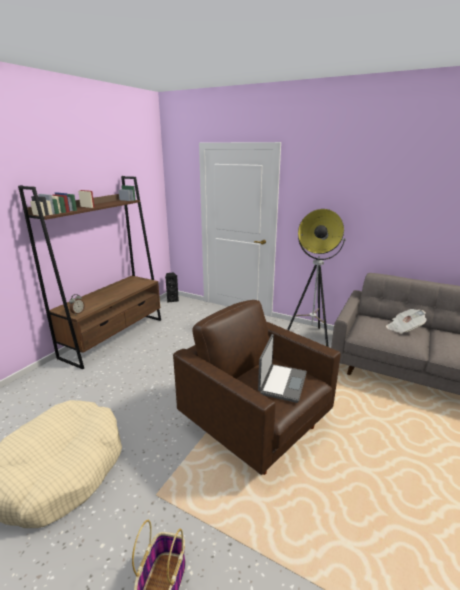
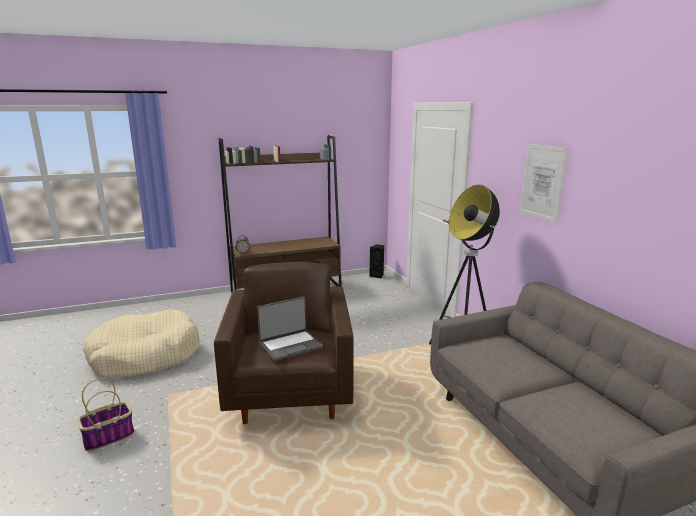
camera: 40 degrees right, 5 degrees down
(364, 202) = (542, 182): none -> picture
(404, 329) = (524, 362): newspaper -> none

